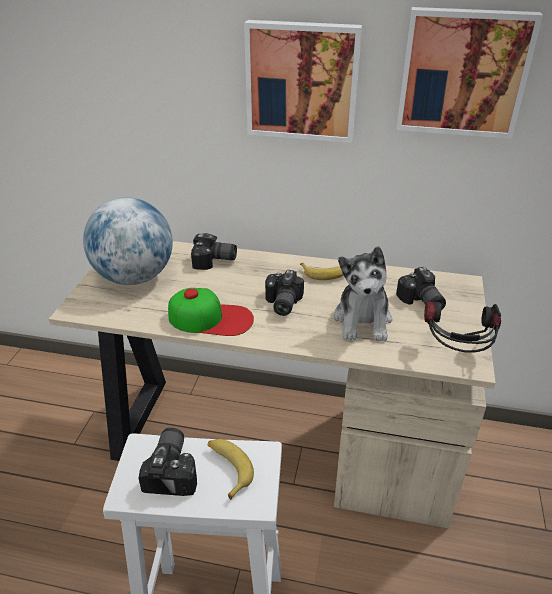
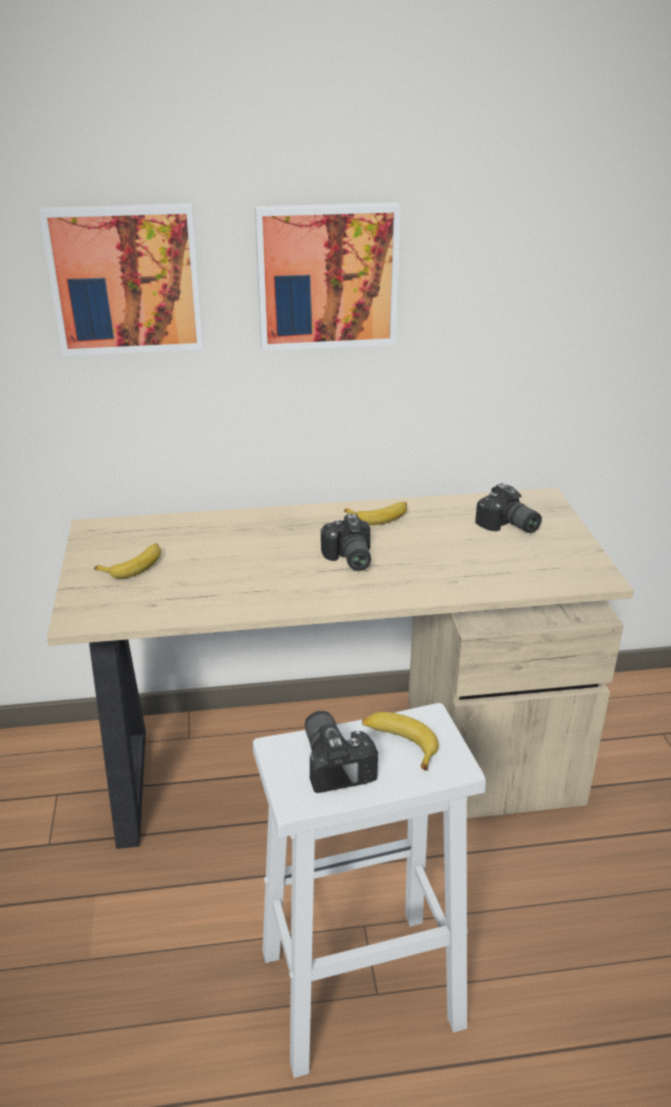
camera: 20 degrees left, 5 degrees down
(135, 277) = (134, 566): globe -> banana
(211, 318) = (271, 592): cap -> none
(214, 261) = (229, 528): camera -> none
(363, 320) = (455, 557): plush toy -> none
(455, 355) = (577, 572): headphones -> none
(463, 73) = (514, 248): picture -> picture (126, 279)

